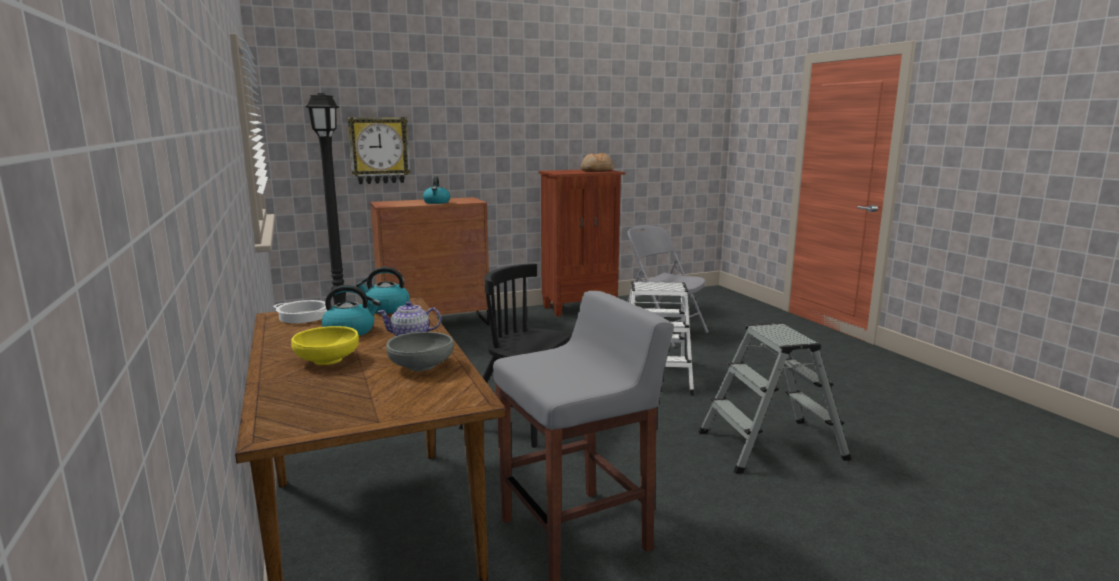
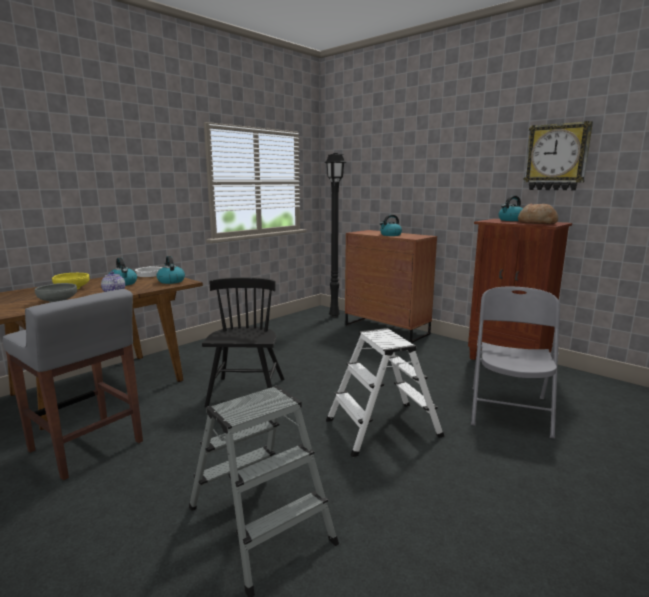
camera: 65 degrees right, 0 degrees up
(379, 150) = (378, 193): wall clock -> wall clock (557, 157)
(563, 171) = (511, 220): none -> kettle

